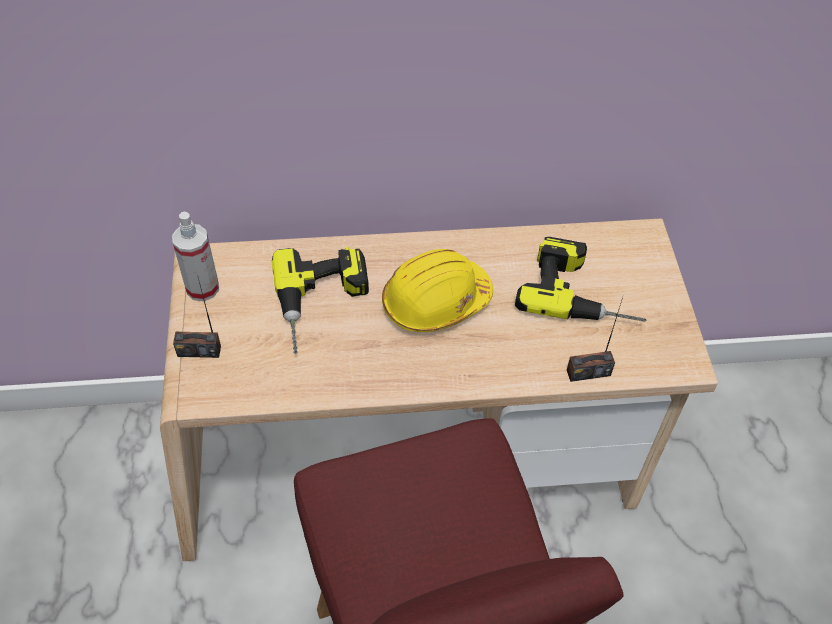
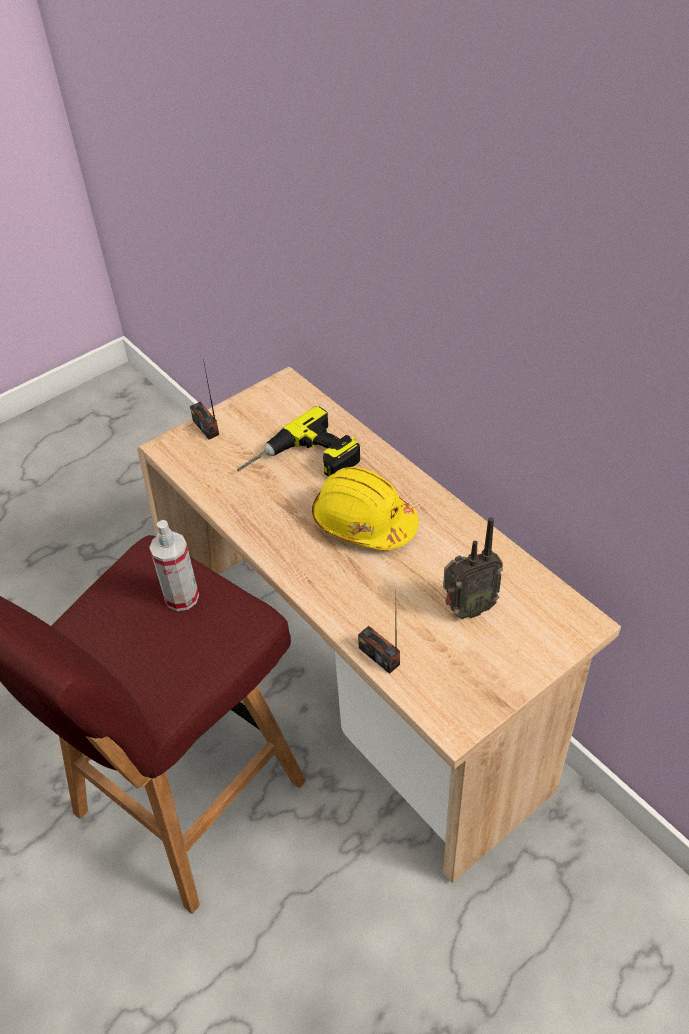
camera: 60 degrees right, 5 degrees down
(202, 288) = (260, 398): spray bottle -> spray bottle (181, 597)
(582, 291) = (467, 609): power drill -> radio

